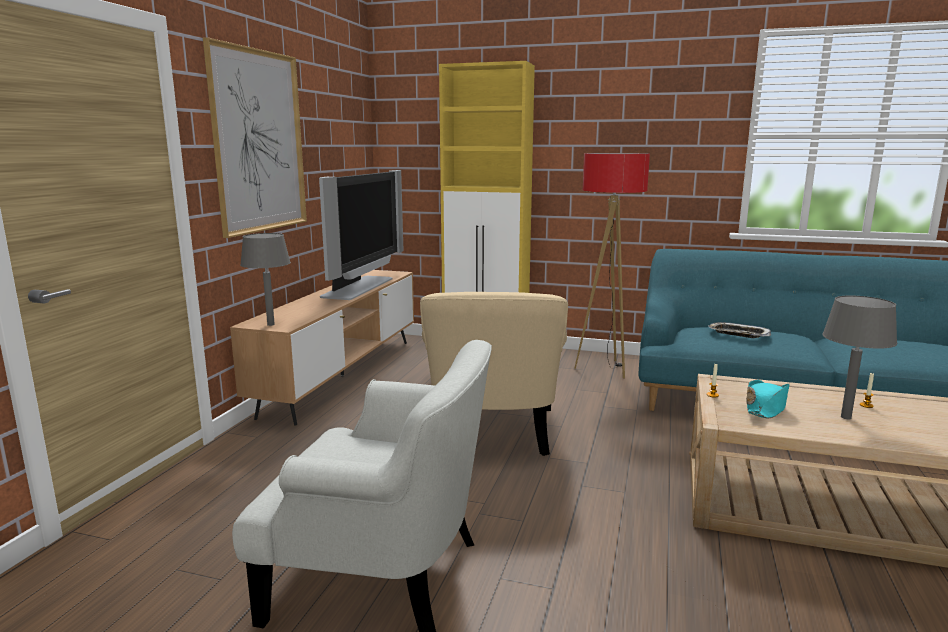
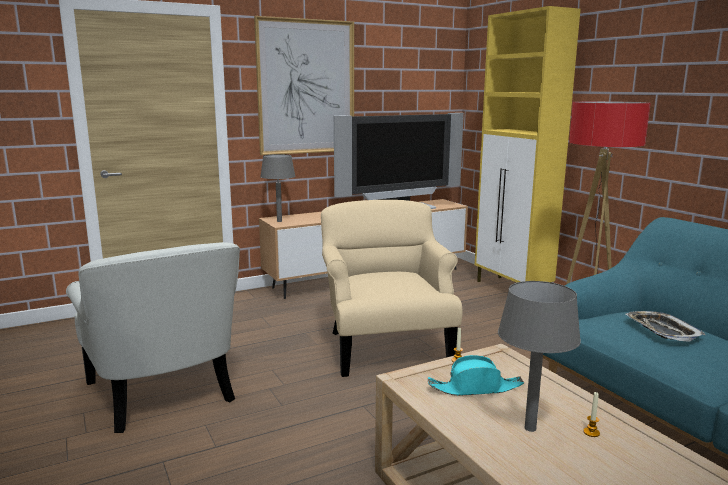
camera: 45 degrees right, 0 degrees up
(493, 430) = (385, 346): beige armchair -> beige armchair turned 120 degrees clockwise

